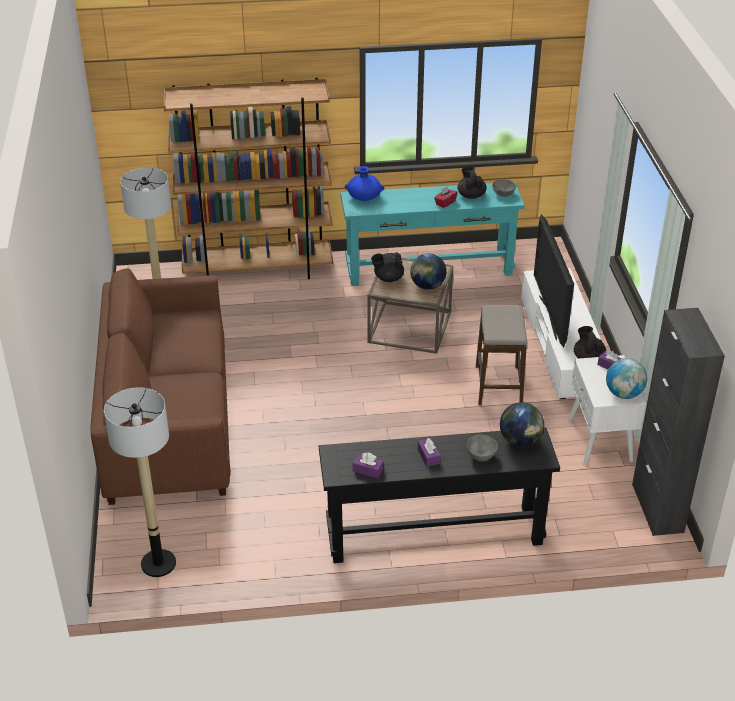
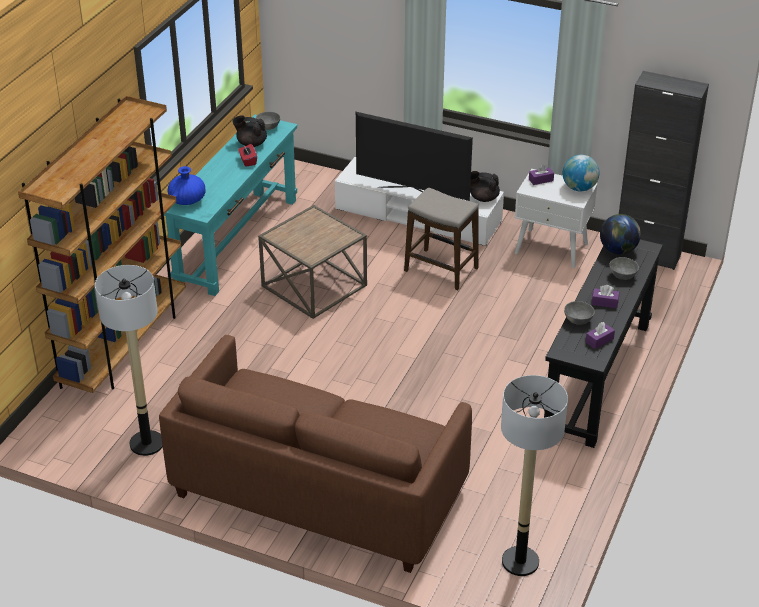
camera: 60 degrees left, 0 degrees up
(386, 448) = (577, 320): none -> grey bowl
(388, 278) = (297, 247): black teapot -> none
(427, 286) = (331, 230): globe -> none

